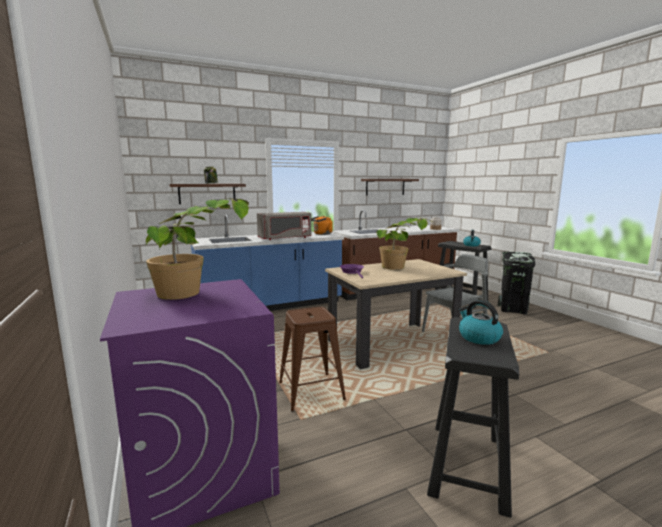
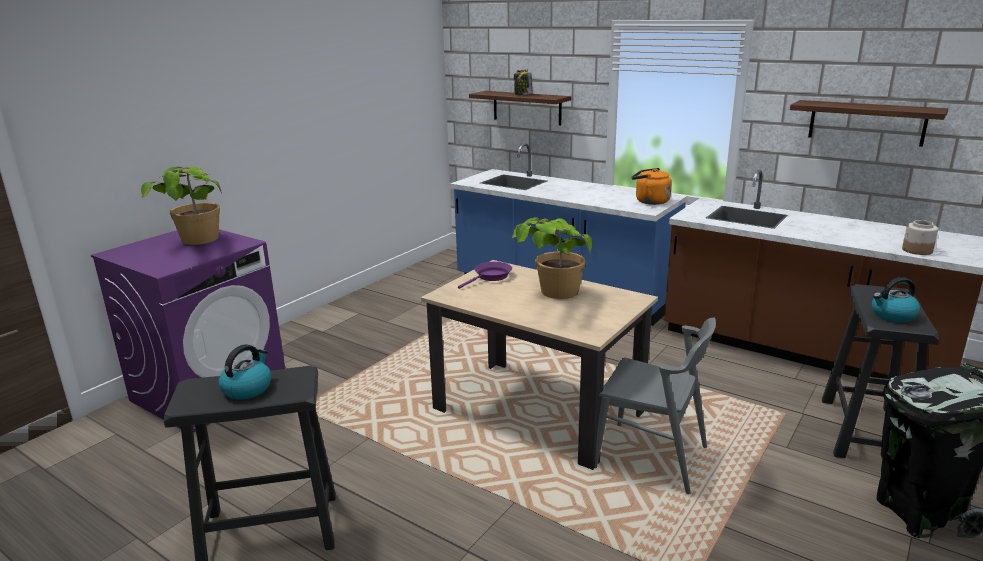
camera: 60 degrees right, 10 degrees up
(285, 238) = (570, 196): grey microwave -> none
(311, 391) = (357, 395): brown stool -> none

